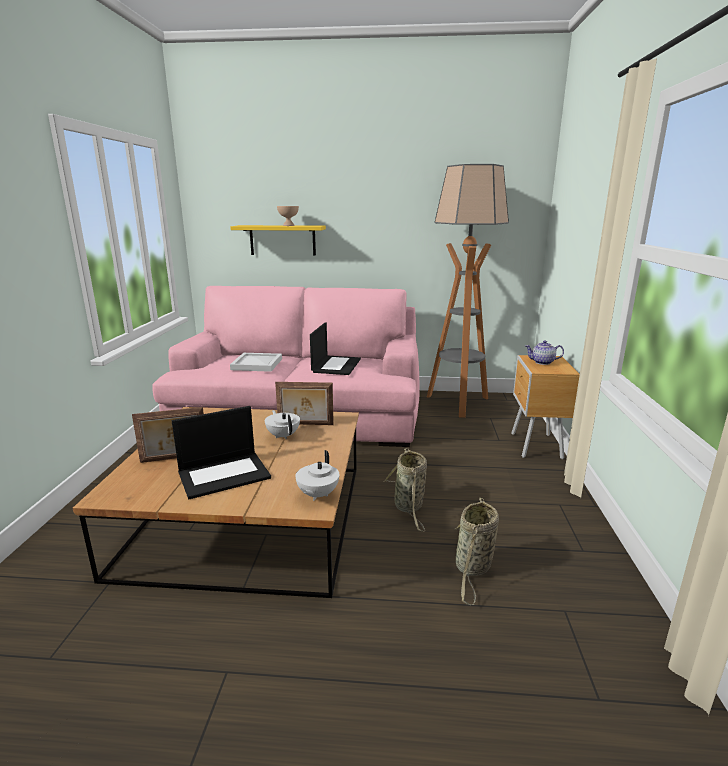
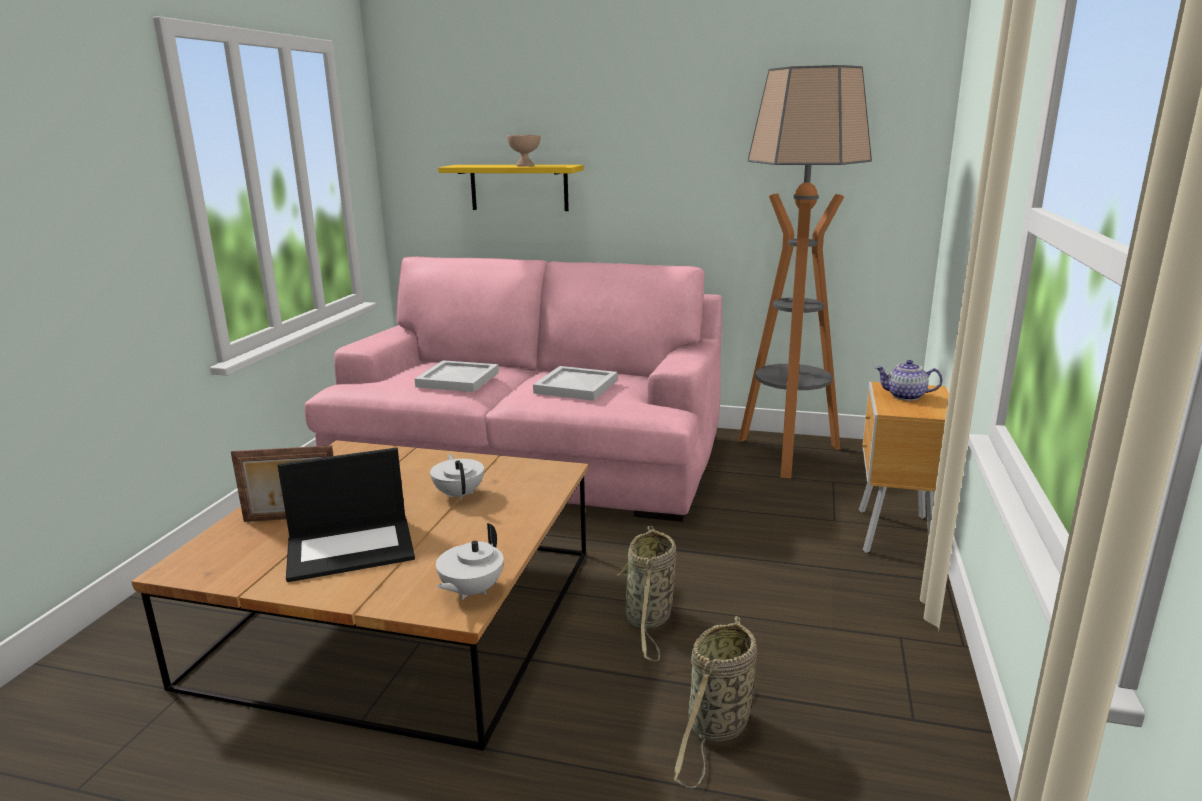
camera: 10 degrees right, 0 degrees up
(305, 424) = (499, 478): picture frame -> none
(336, 365) = (575, 386): laptop -> white tray

